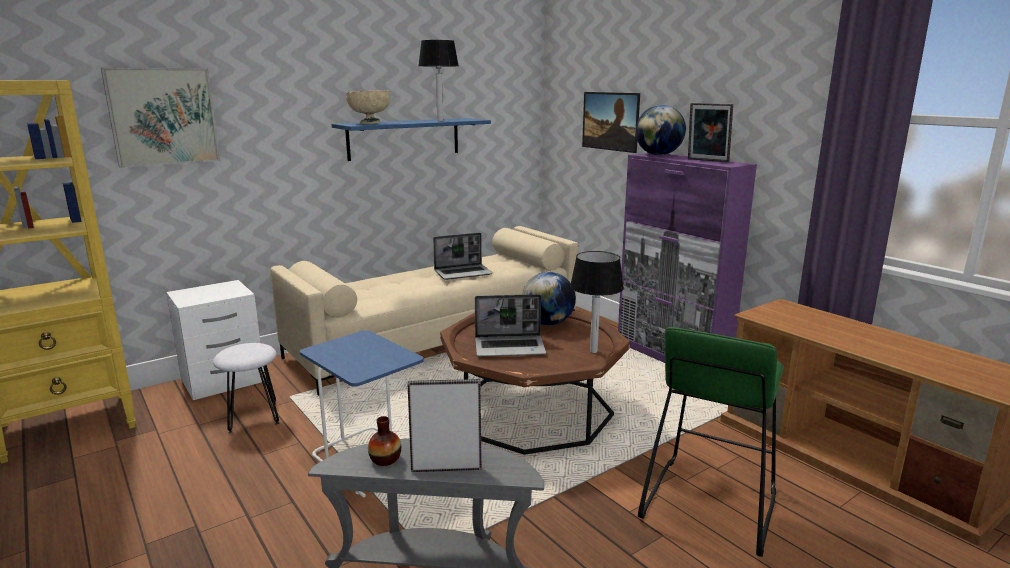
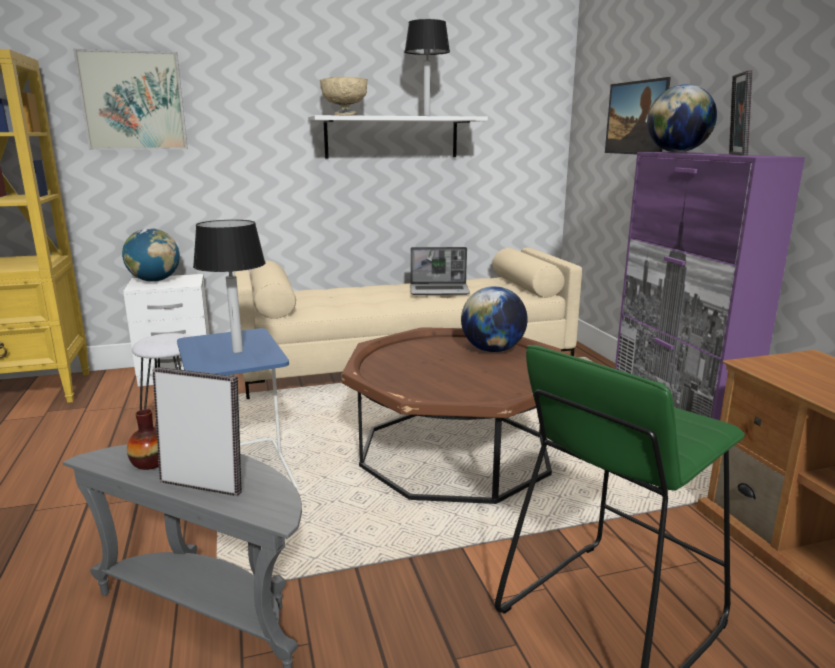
camera: 20 degrees right, 0 degrees up
(197, 293) = (154, 281): none -> globe
(404, 138) = (392, 137): blue shelf -> white shelf
(510, 347) = (424, 369): laptop -> none
(593, 351) = (520, 386): table lamp -> table lamp (237, 351)
(707, 160) = (733, 154): picture frame -> picture frame turned 45 degrees clockwise

